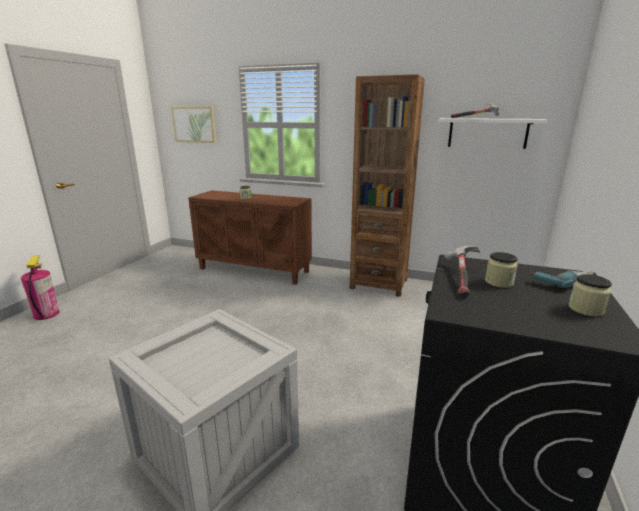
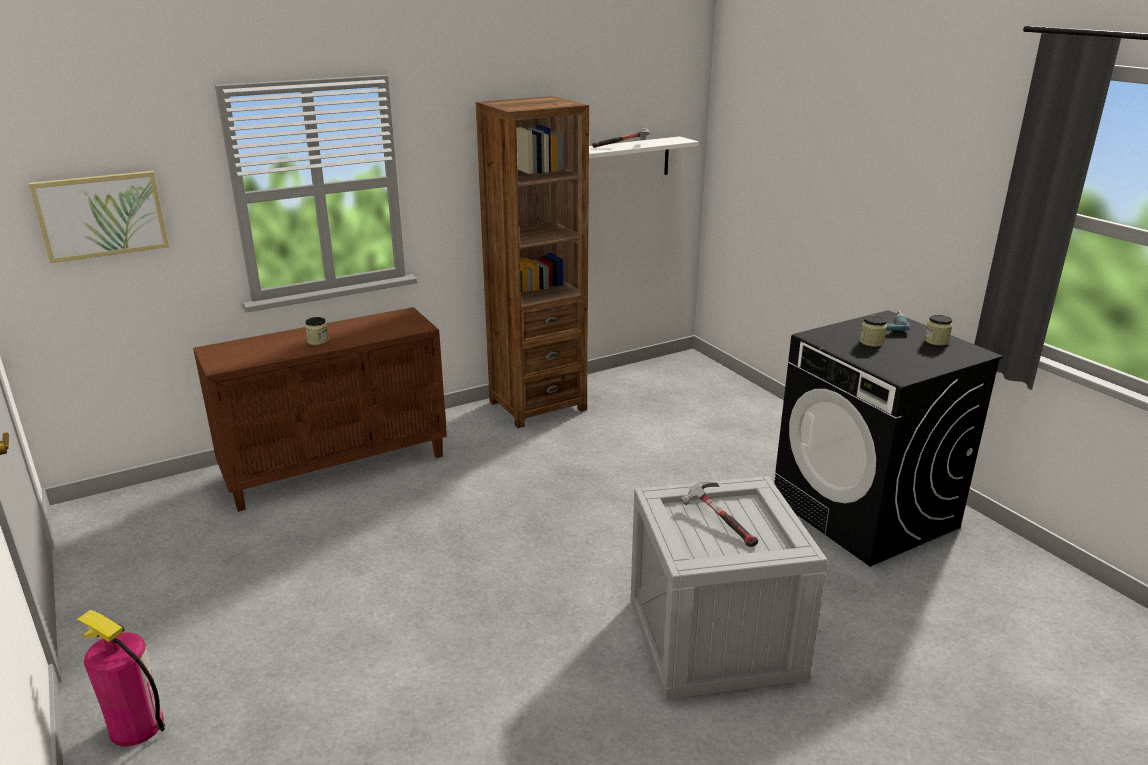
camera: 50 degrees left, 5 degrees up
(460, 278) = (850, 349): hammer -> hammer (719, 522)

